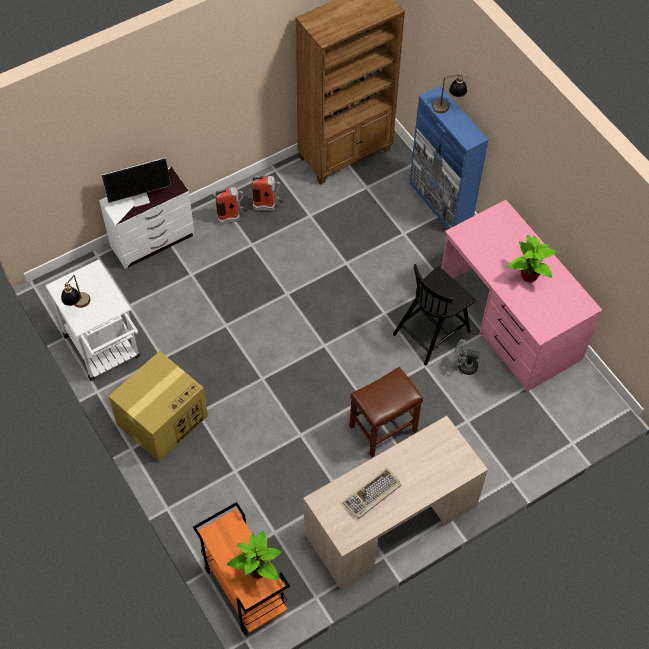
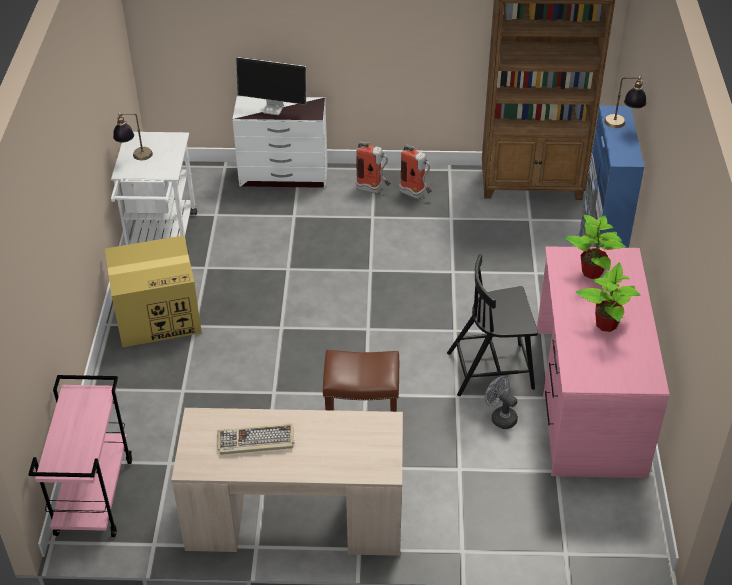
camera: 35 degrees right, 15 degrees down
(244, 588) = (94, 496): orange cart -> pink cart
(258, 570) = (82, 448): potted plant -> potted plant (592, 272)

